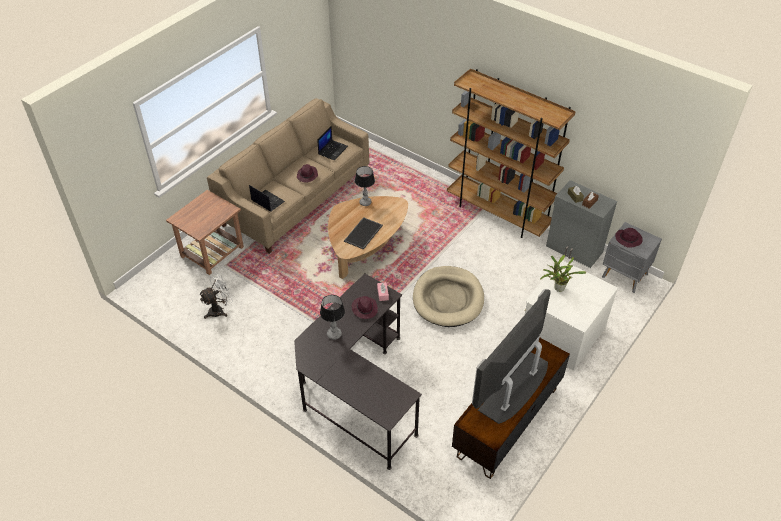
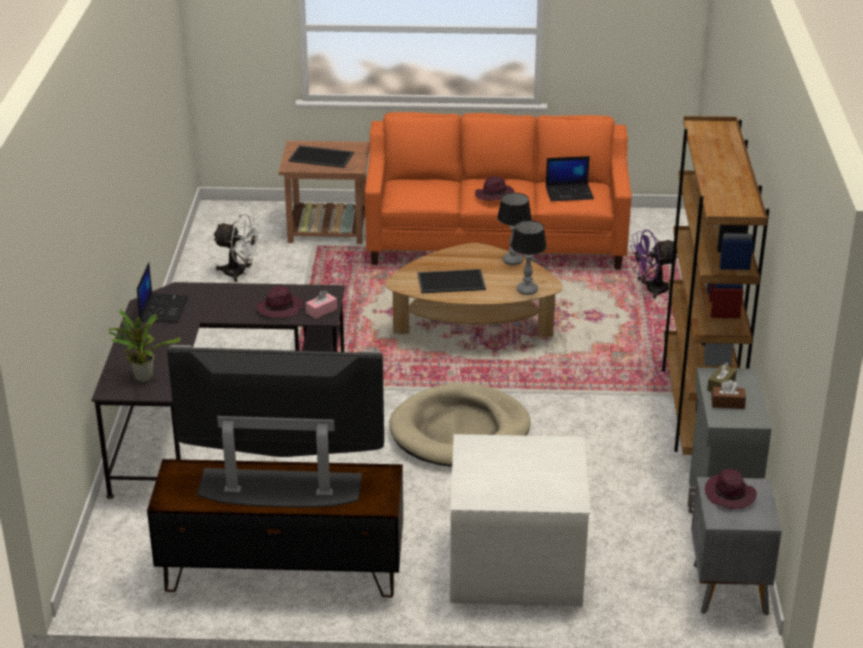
camera: 55 degrees right, 15 degrees down
(203, 215) = (322, 157): none -> tray
(267, 201) = (409, 189): laptop -> laptop (163, 308)
(296, 198) = (496, 242): beige sofa -> orange sofa
(334, 334) = (212, 304): table lamp -> table lamp (527, 290)
(392, 173) = (651, 290): none -> purple fan
(557, 288) = (515, 454): potted plant -> potted plant (142, 376)

